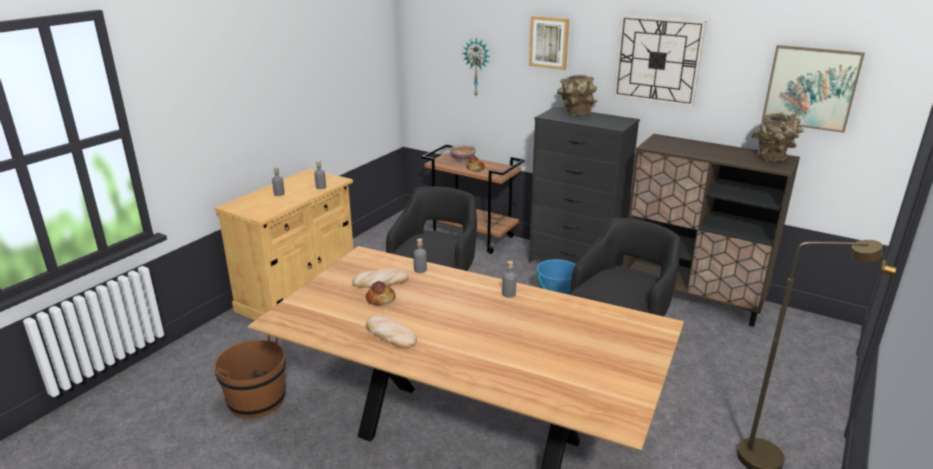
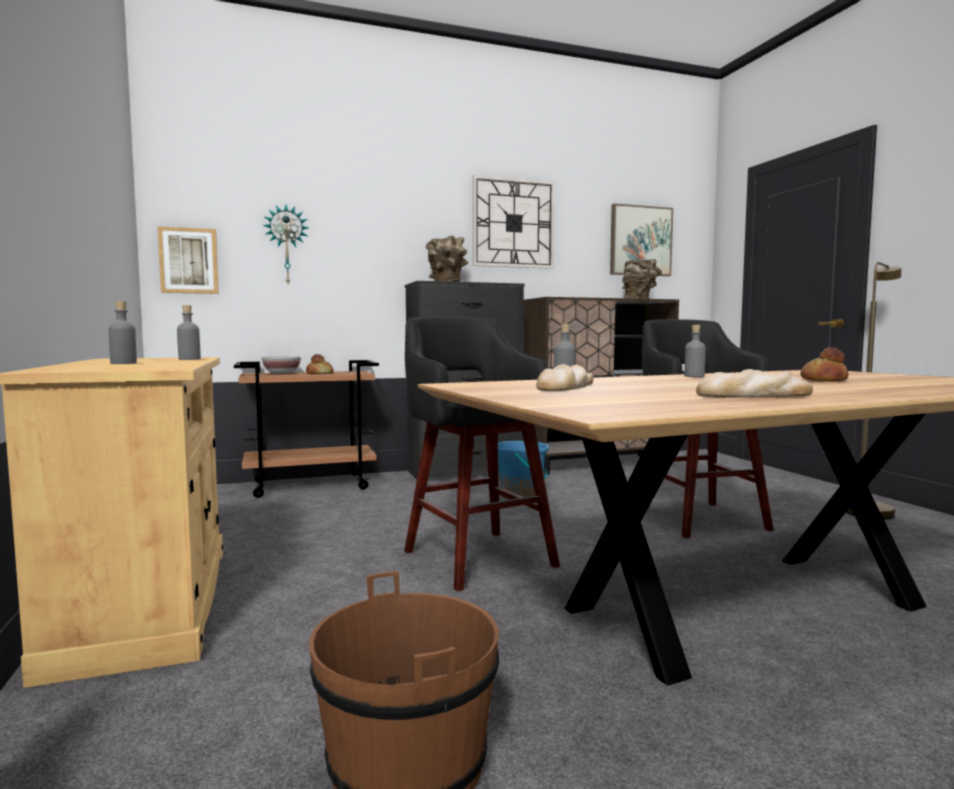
camera: 50 degrees left, 20 degrees down
(380, 299) = (624, 390): bread -> bread (823, 380)
(549, 42) = (390, 208): picture -> picture (189, 261)

